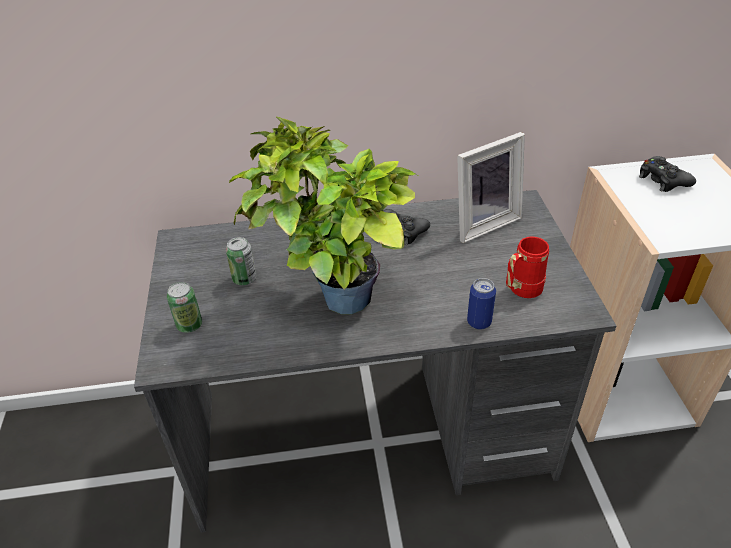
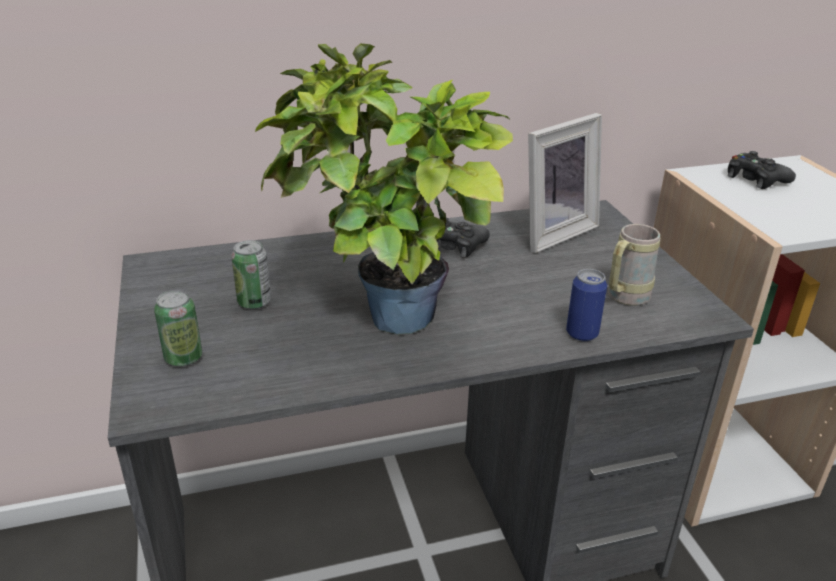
camera: 10 degrees left, 10 degrees down
(521, 291) = (623, 298): red mug -> beige mug

